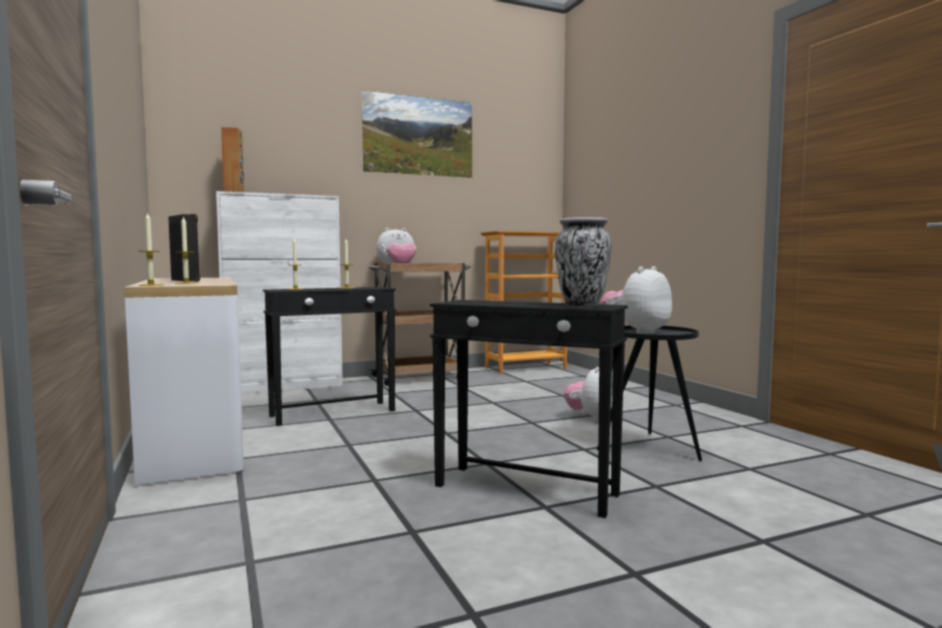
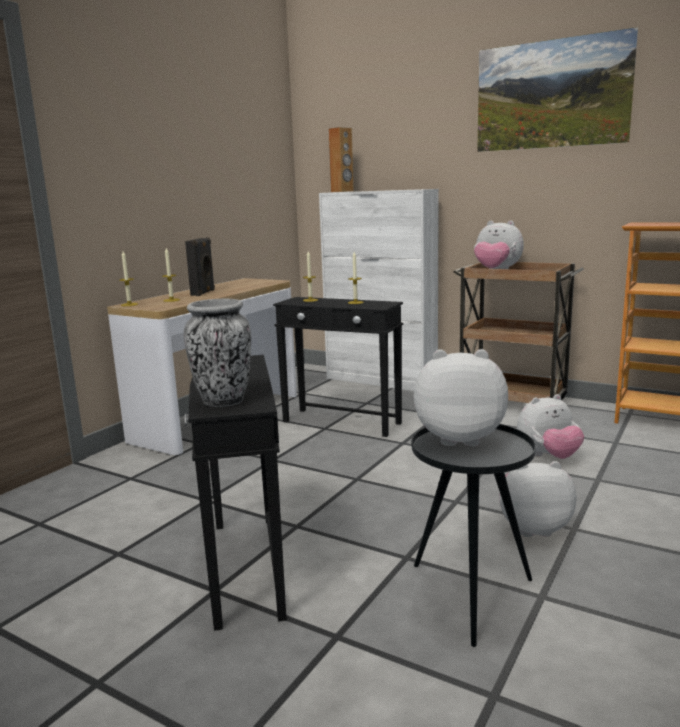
camera: 55 degrees right, 10 degrees up
(514, 393) = (548, 456): none -> plush toy

